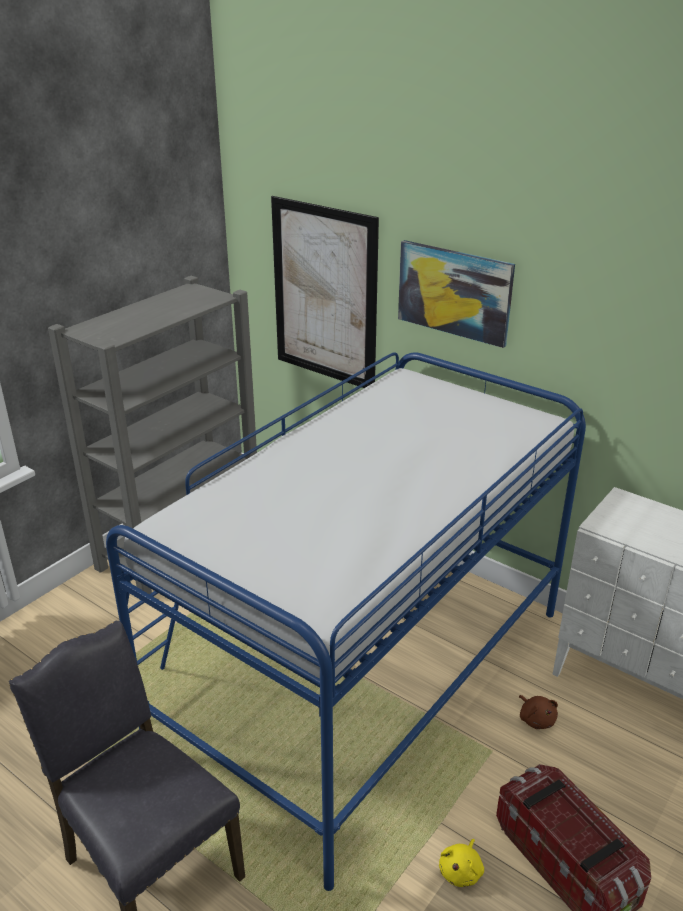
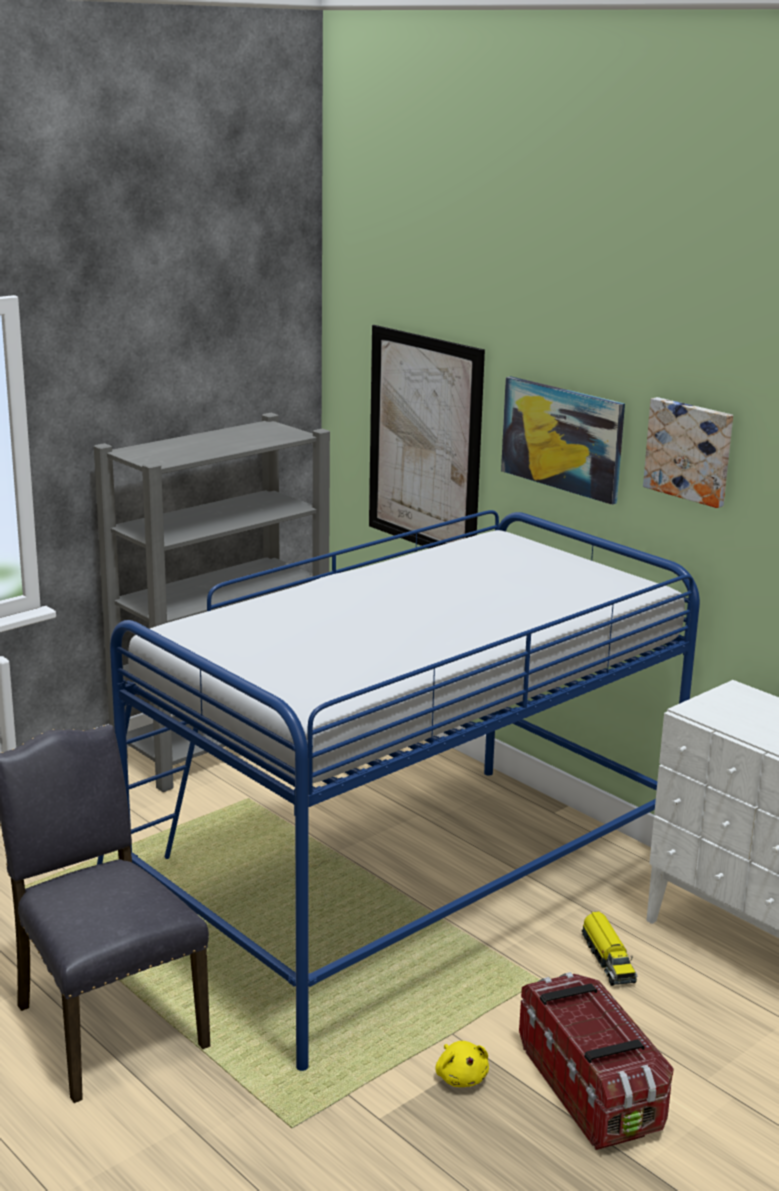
camera: 10 degrees right, 10 degrees down
(461, 871) = (461, 1077): yellow plush toy -> yellow plush toy turned 60 degrees counterclockwise
(536, 719) = (607, 959): brown plush toy -> toy truck
(578, 304) = (690, 451): none -> picture

